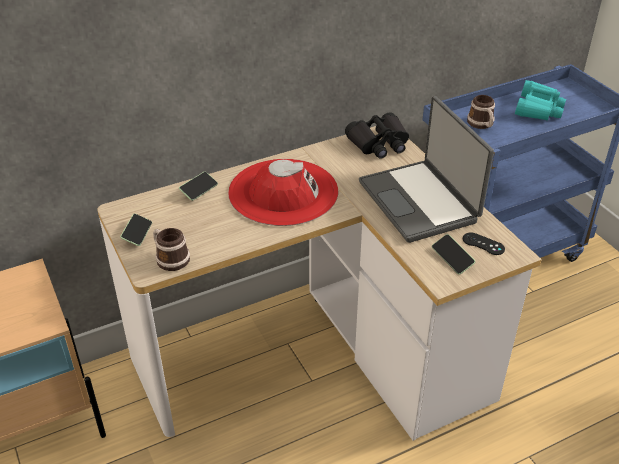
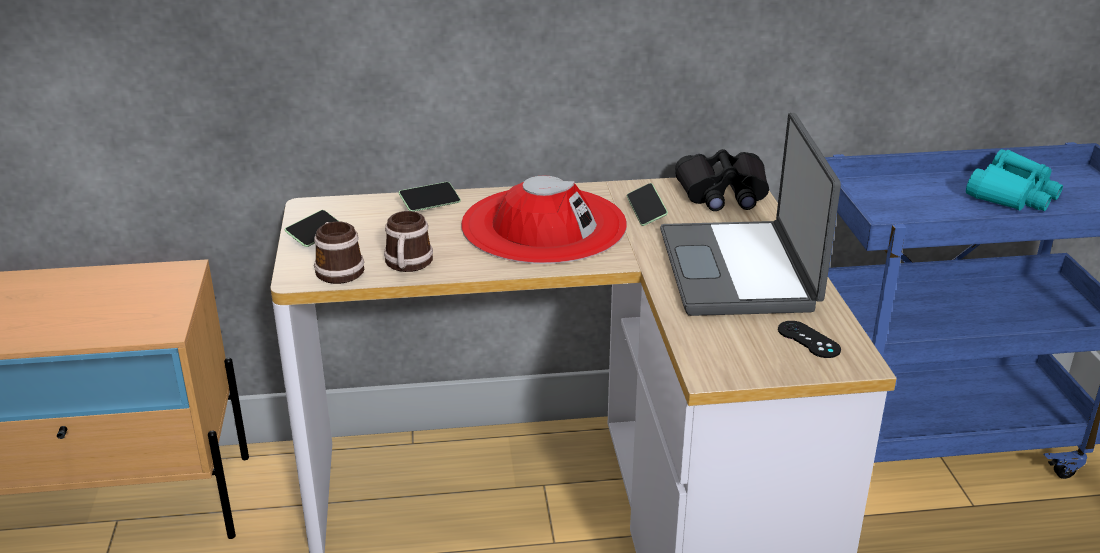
camera: 20 degrees right, 10 degrees down
(452, 259) = (745, 348): phone -> phone (646, 212)
(482, 124) = (904, 199): mug -> mug (407, 265)

